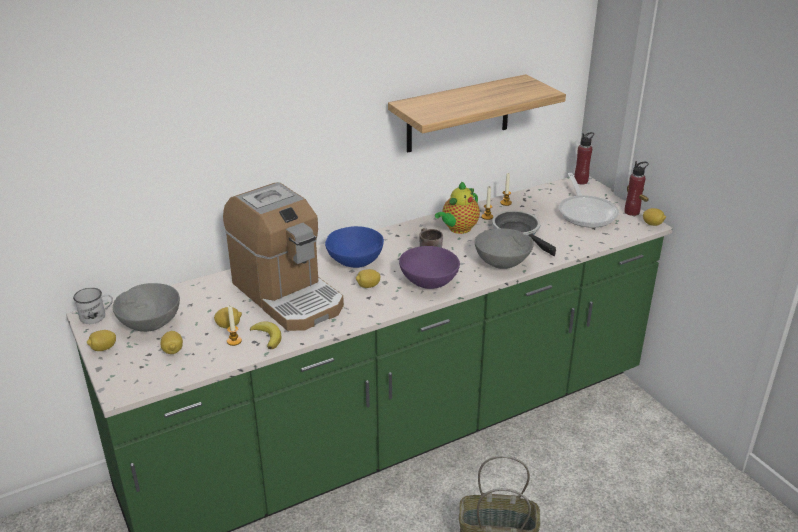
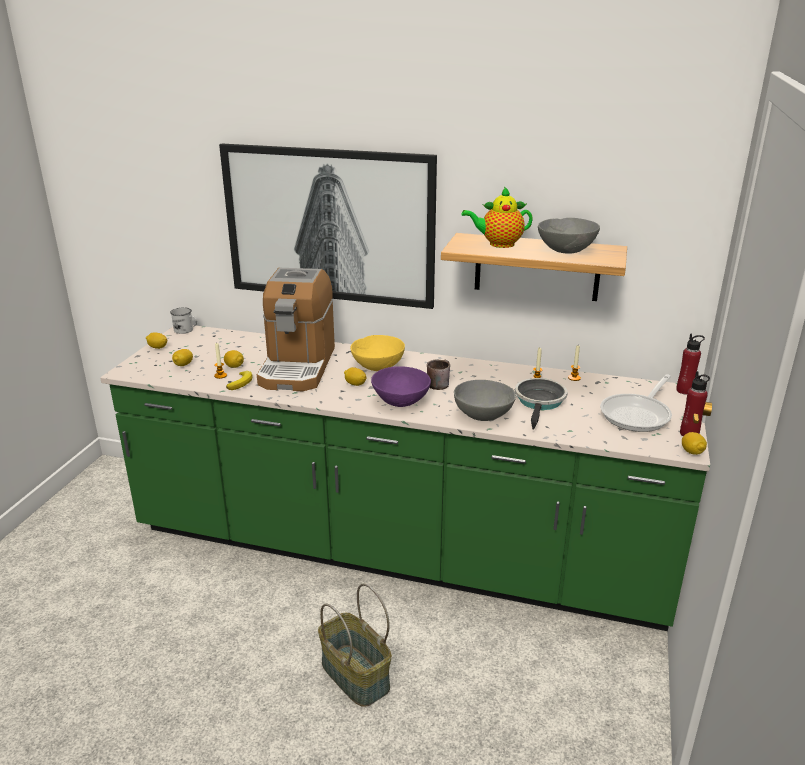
camera: 45 degrees right, 5 degrees down
(150, 323) = (201, 346): grey bowl -> grey bowl (566, 250)
(255, 132) = (329, 226): none -> picture
(355, 261) = (377, 366): blue bowl -> yellow bowl
(458, 229) = (494, 379): teapot -> teapot (498, 244)

